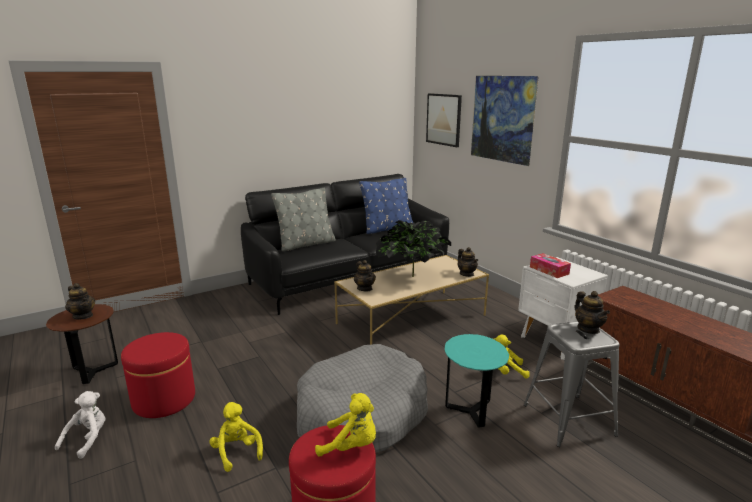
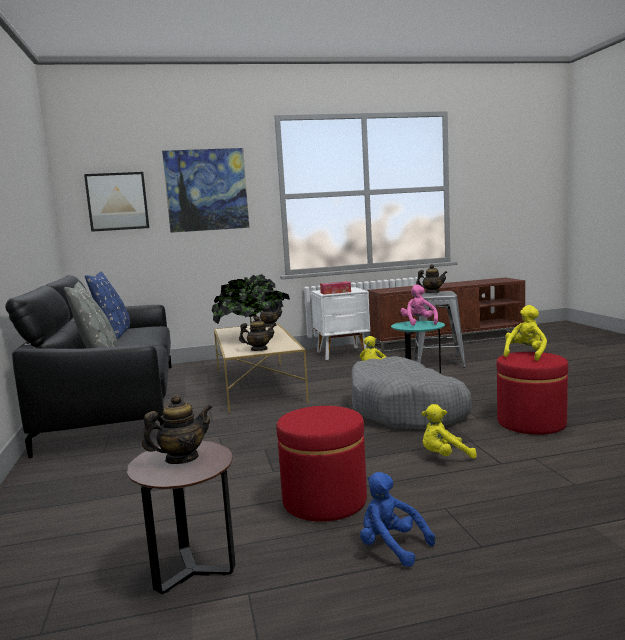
camera: 70 degrees left, 10 degrees down
(88, 439) = (391, 547): white plush toy -> blue plush toy
(488, 350) = (418, 323): none -> pink plush toy

